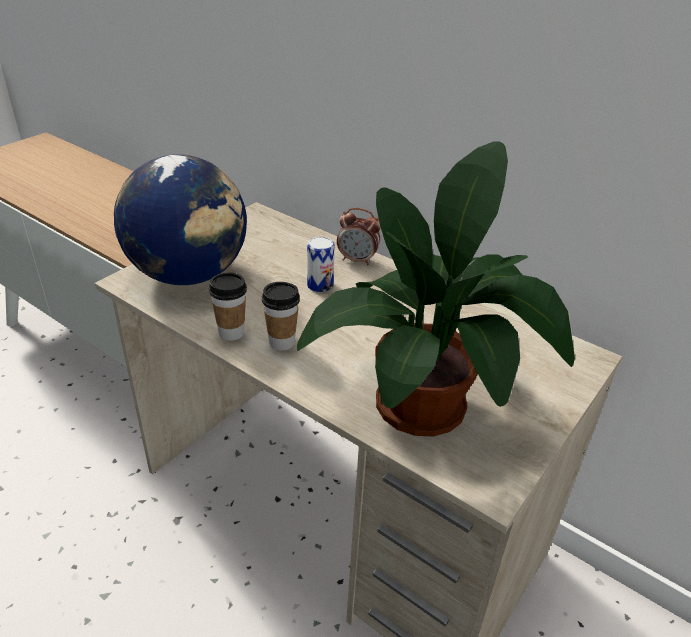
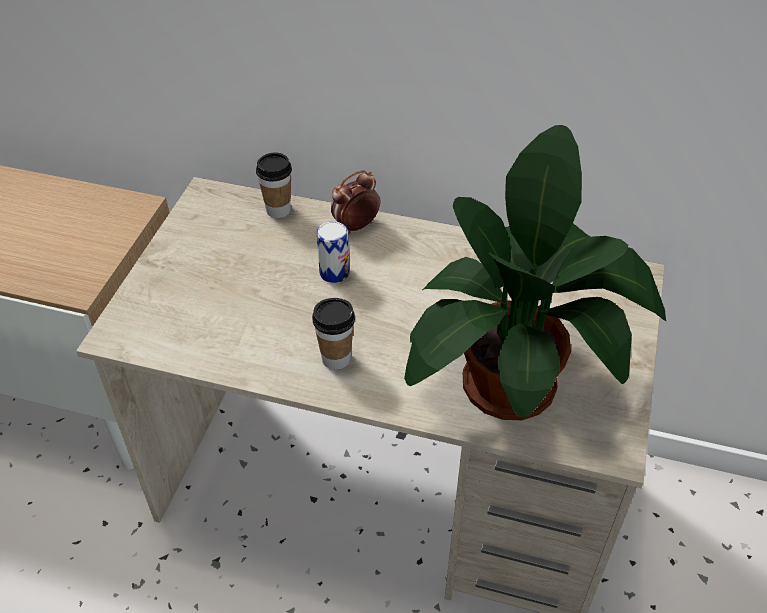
camera: 20 degrees left, 10 degrees up
(189, 274) = (181, 304): globe -> none
(231, 333) = (276, 364): cup -> cup (278, 210)
(357, 260) = (356, 226): alarm clock -> alarm clock turned 150 degrees clockwise

